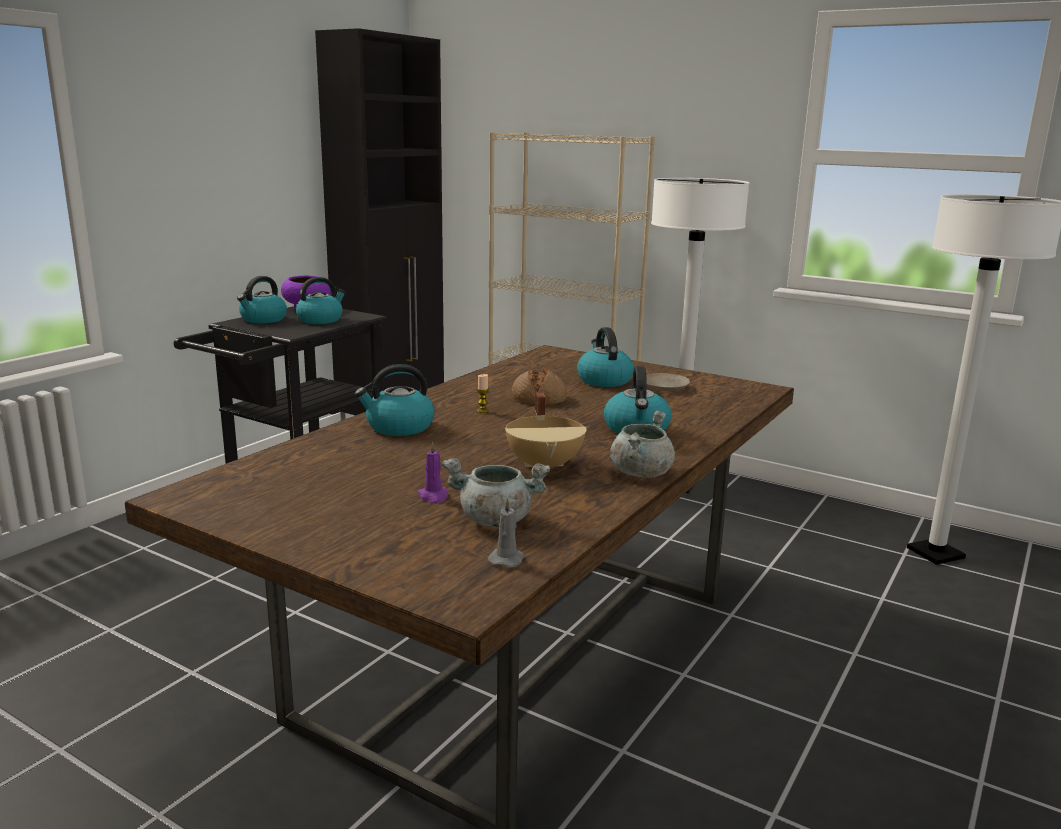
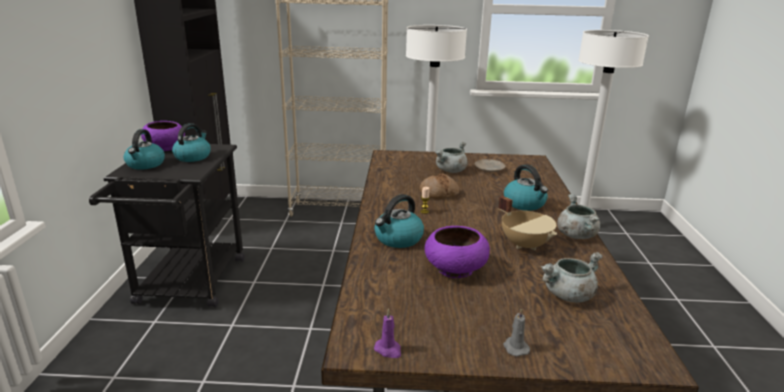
camera: 30 degrees left, 5 degrees up
(407, 465) = (454, 269): none -> purple bowl
(433, 496) = (509, 289): purple candle -> purple candle (388, 350)
(507, 559) = (619, 322): grey candle -> grey candle (515, 347)
(603, 380) = (451, 171): kettle -> grey cooking pot

